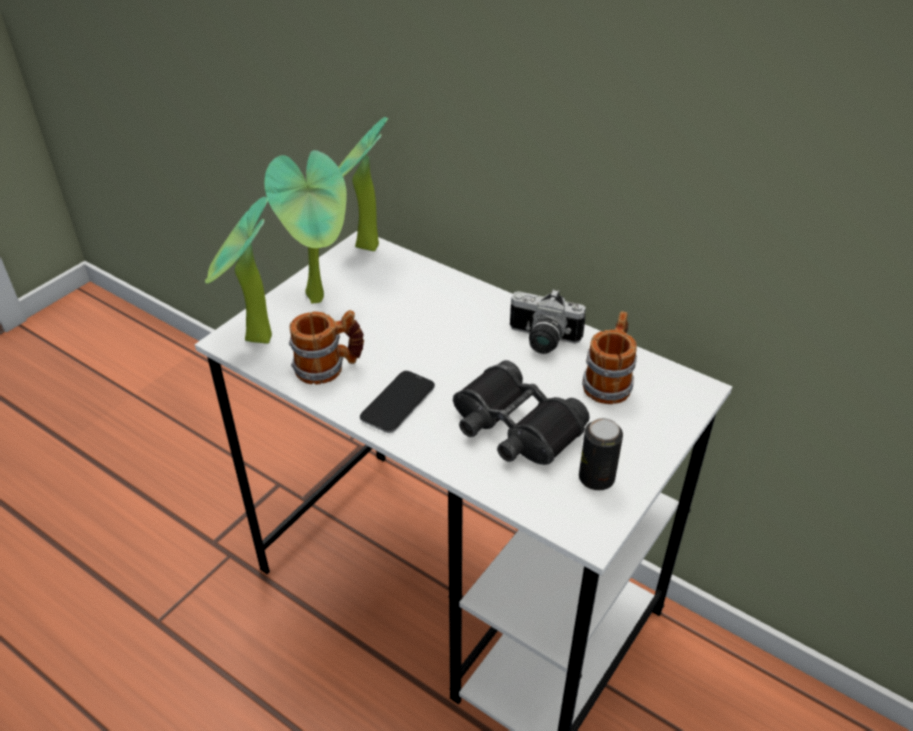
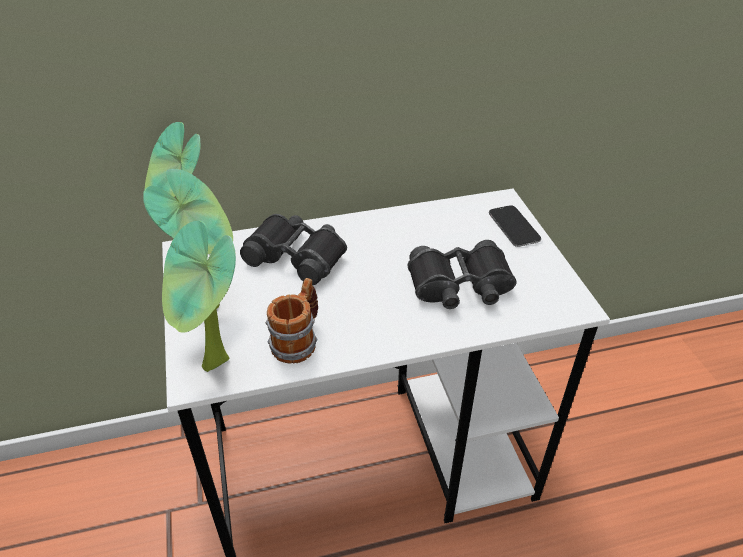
camera: 50 degrees left, 0 degrees up
(398, 403) = (378, 325): phone -> phone (514, 227)
(429, 305) = (297, 256): none -> black binoculars
(541, 341) = (394, 230): camera -> none
(596, 478) = (536, 278): can -> none
(609, 381) = (461, 225): mug -> none

